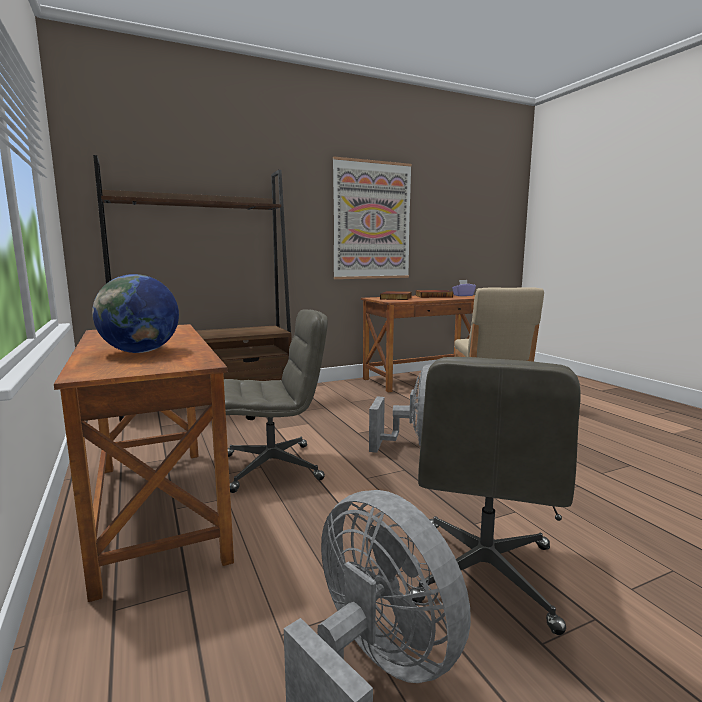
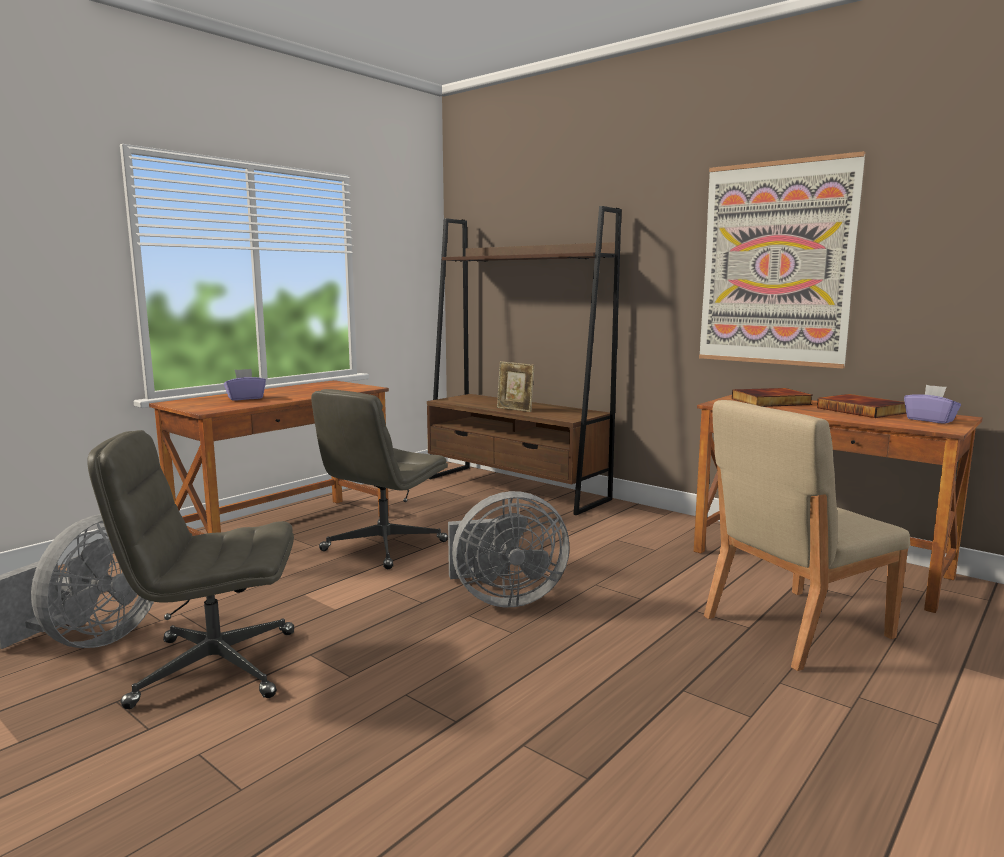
camera: 65 degrees right, 0 degrees up
(140, 352) = (245, 398): globe -> purple tissue box
(218, 335) = (515, 409): none -> picture frame
(273, 467) = (383, 547): grey office chair -> grey office chair turned 75 degrees clockwise

